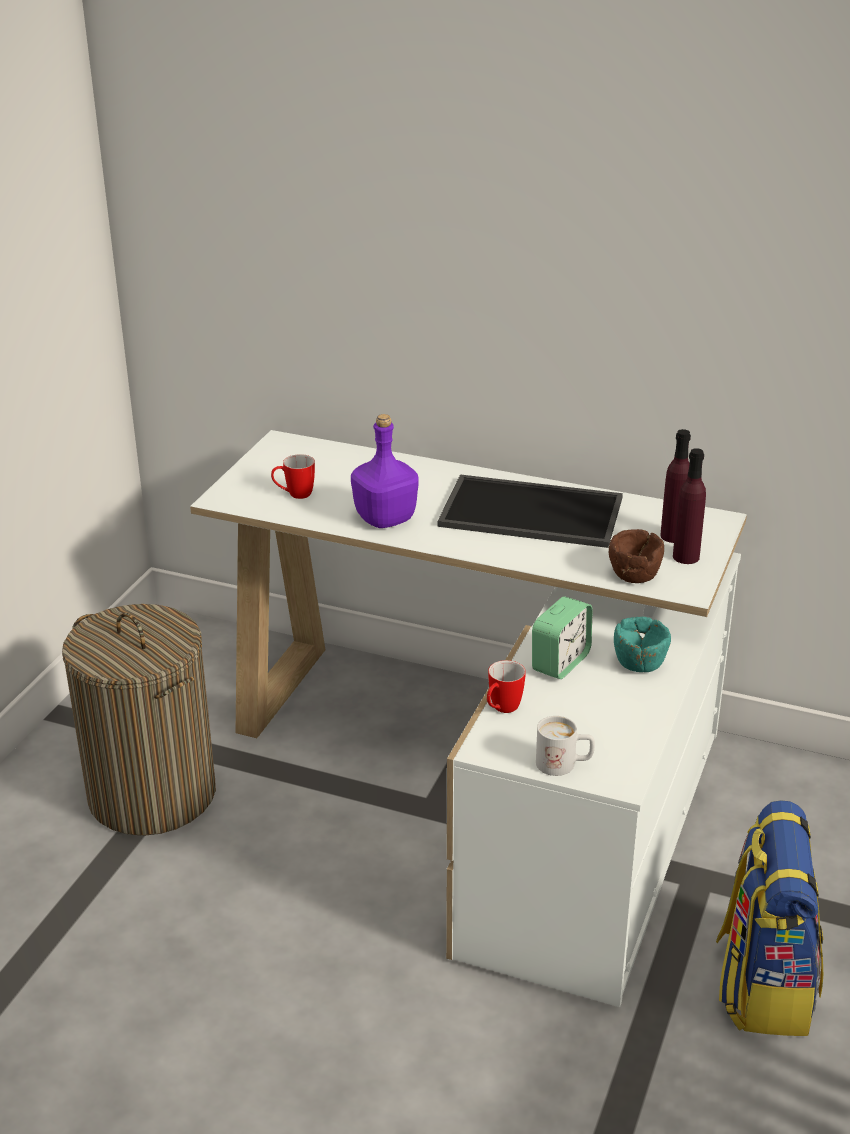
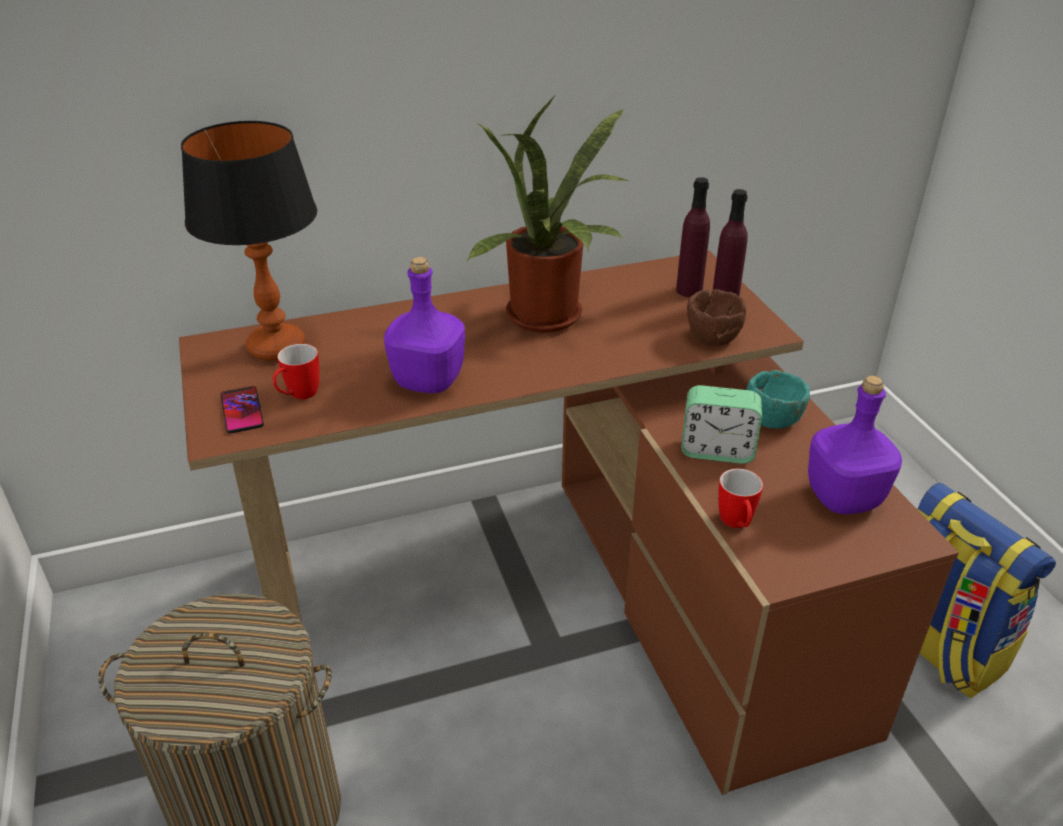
camera: 40 degrees left, 5 degrees up
(252, 490) = (242, 410): none -> phone
(320, 459) = (277, 347): none -> table lamp
(492, 777) = (563, 591): white desk -> brown desk
(528, 513) = (550, 319): tray -> potted plant
(560, 662) = (717, 450): alarm clock -> alarm clock turned 105 degrees clockwise
(564, 764) = (857, 549): white mug -> none
(609, 734) = (845, 497): none -> purple bottle

